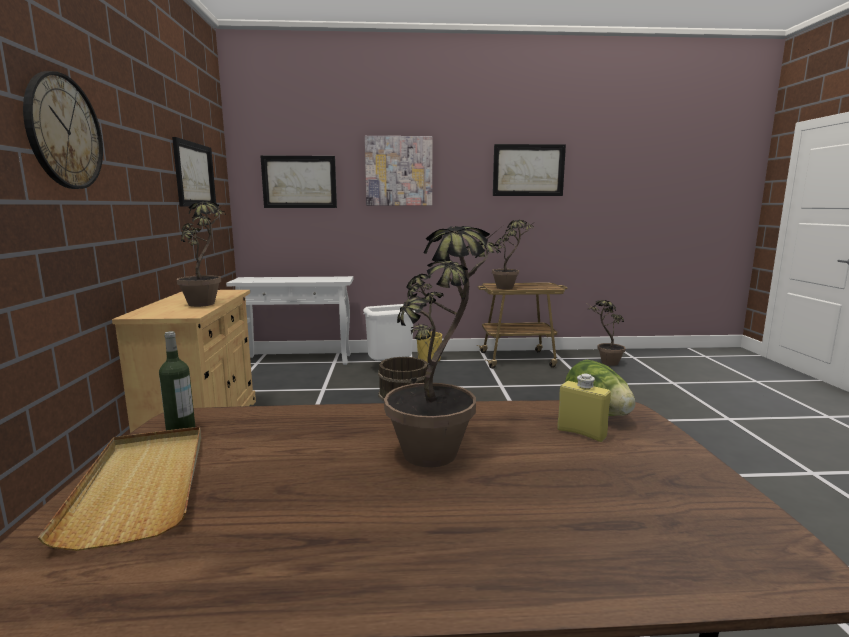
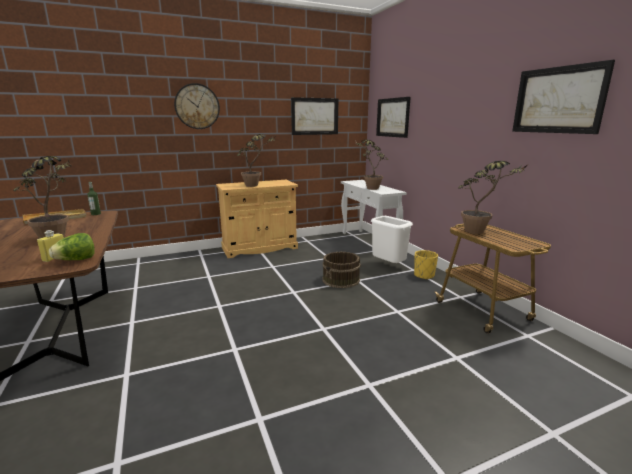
camera: 70 degrees right, 5 degrees up
(399, 171) = (444, 107): picture -> none
(605, 364) = (555, 369): potted plant -> potted plant (369, 188)

